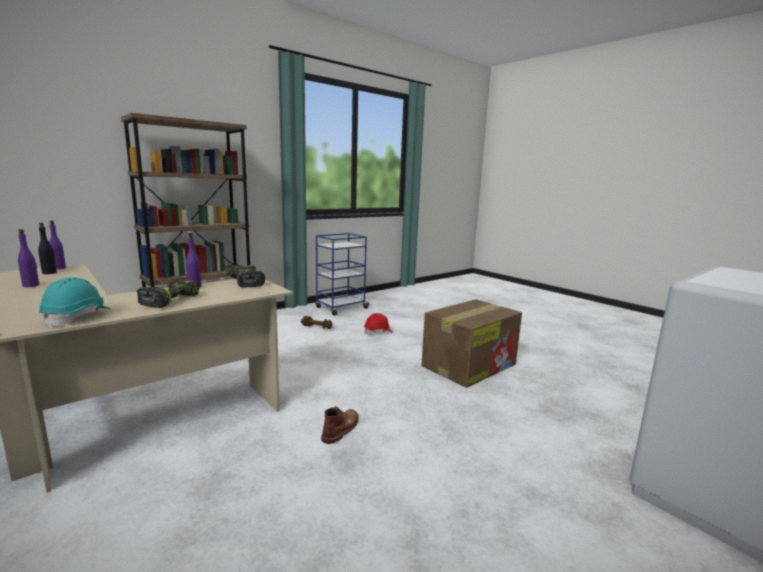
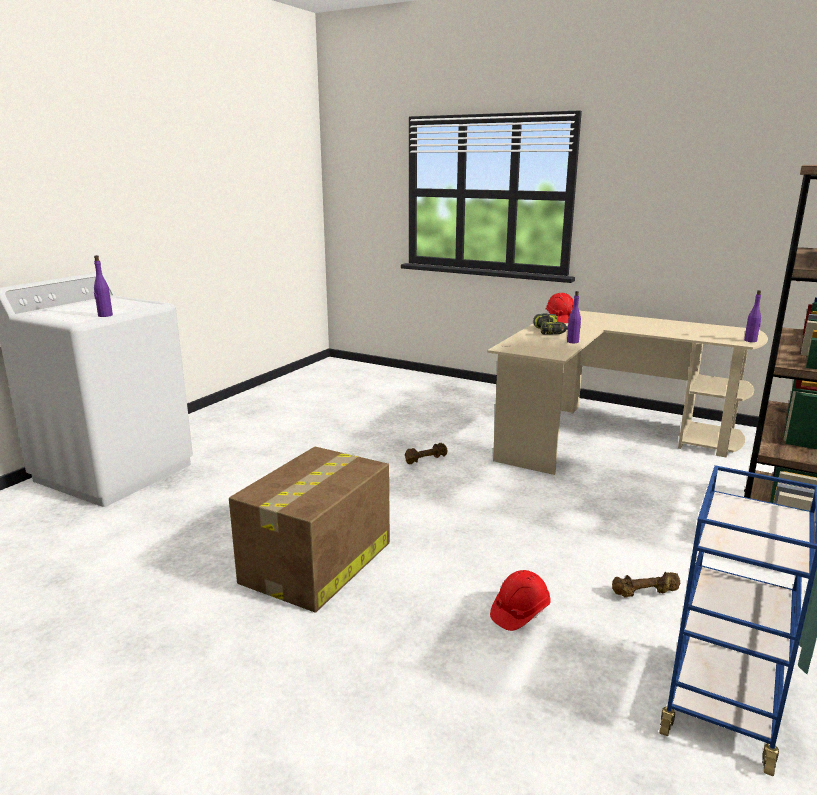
camera: 160 degrees right, 5 degrees up
(31, 285) = (678, 327): purple bottle -> purple bottle (105, 315)
(49, 273) = (729, 336): black bottle -> none
(77, 317) = (560, 319): turquoise hard hat -> red hard hat
(245, 282) = (549, 351): power drill -> none
(341, 428) = (425, 459): brown boot -> brown dumbbell

